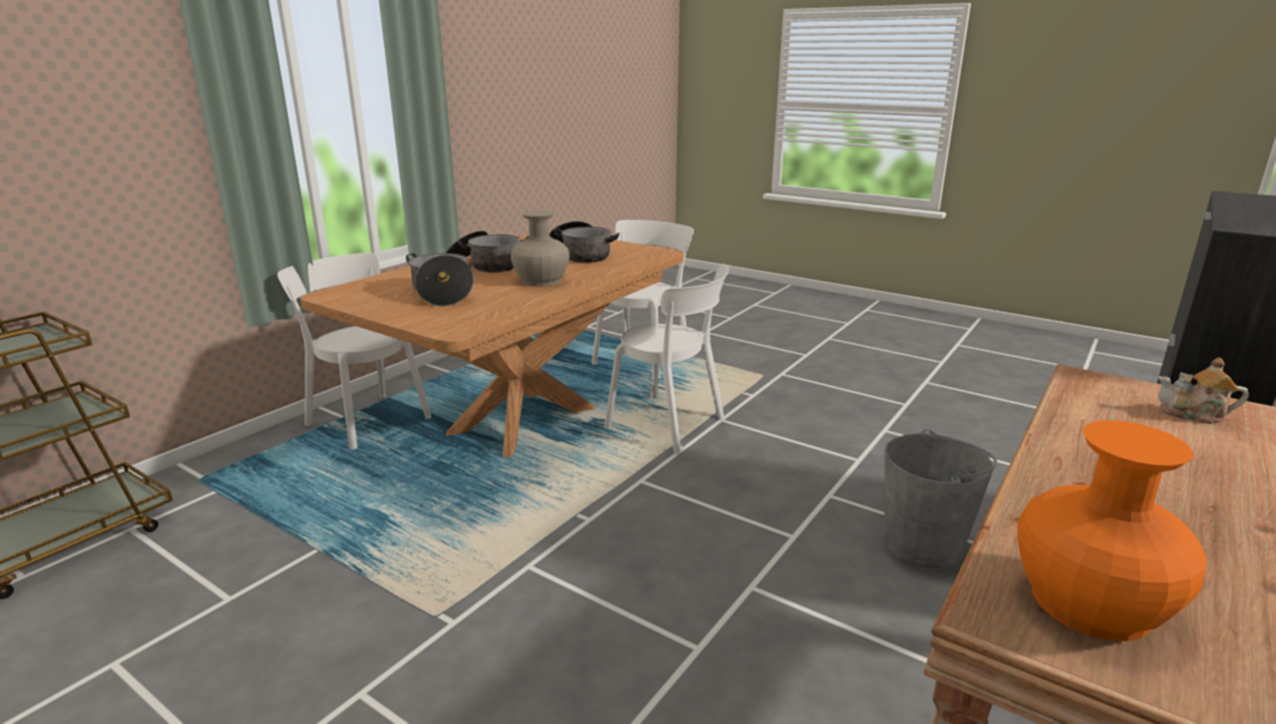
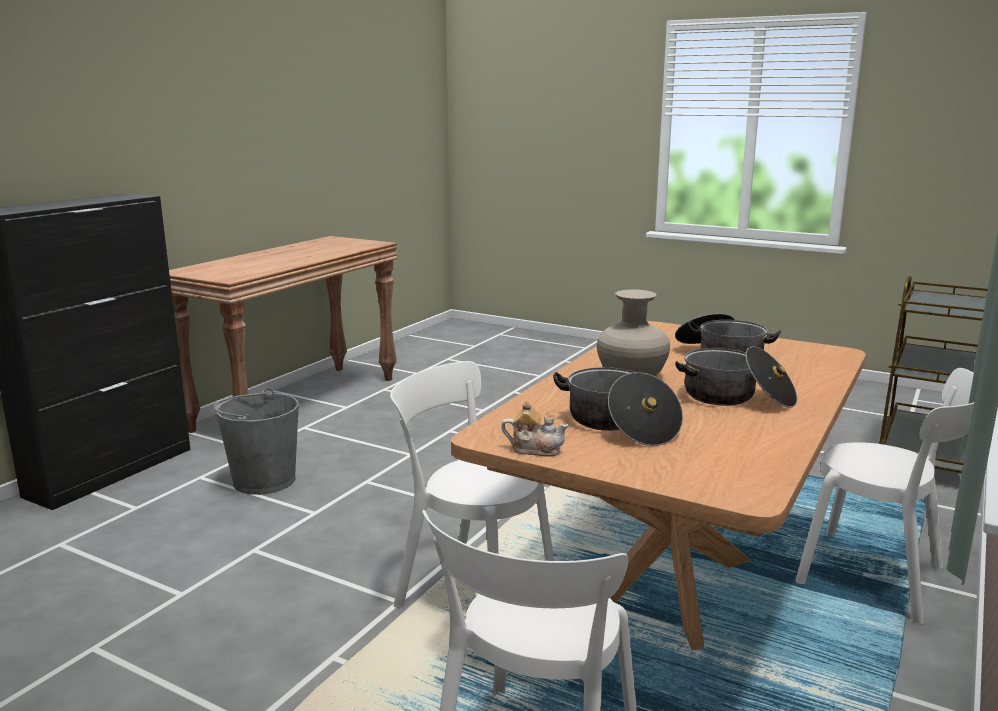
camera: 175 degrees right, 5 degrees down
(1090, 602) = (349, 244): orange vase -> none
(1194, 414) = (210, 269): teapot -> teapot (535, 449)

